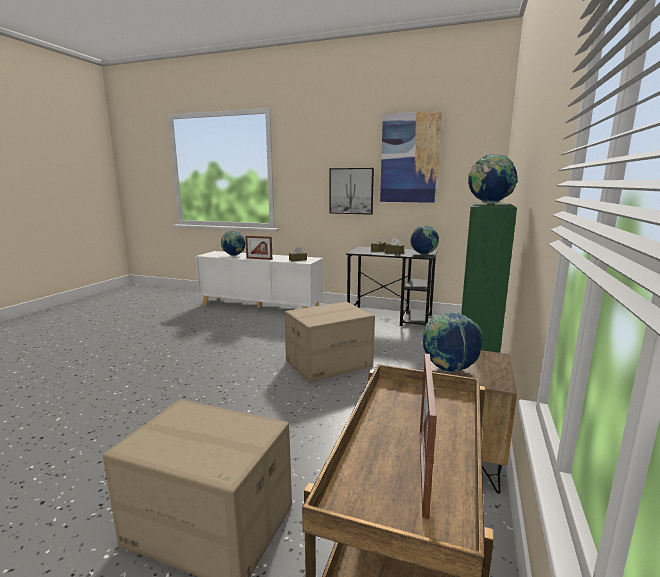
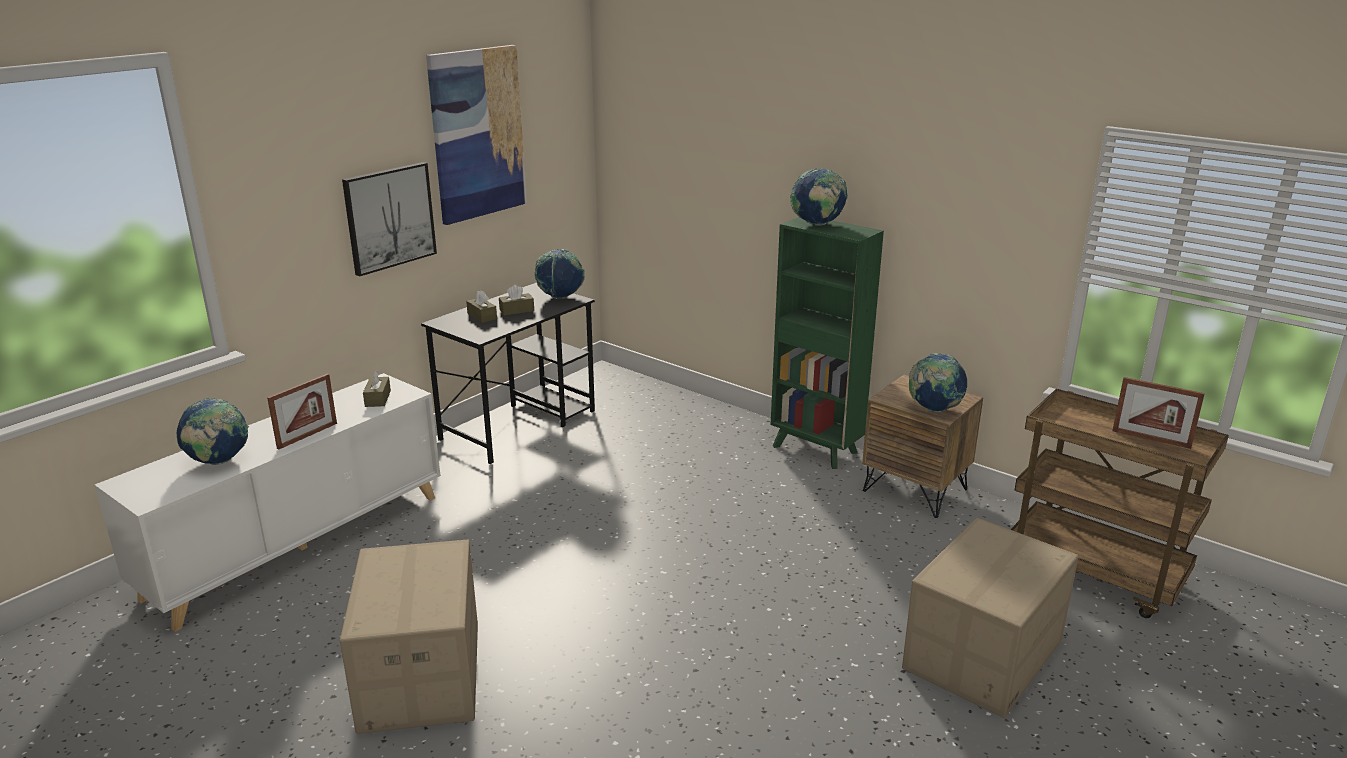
camera: 70 degrees left, 10 degrees up
(328, 363) = (660, 518): cardboard box -> cardboard box (419, 675)

